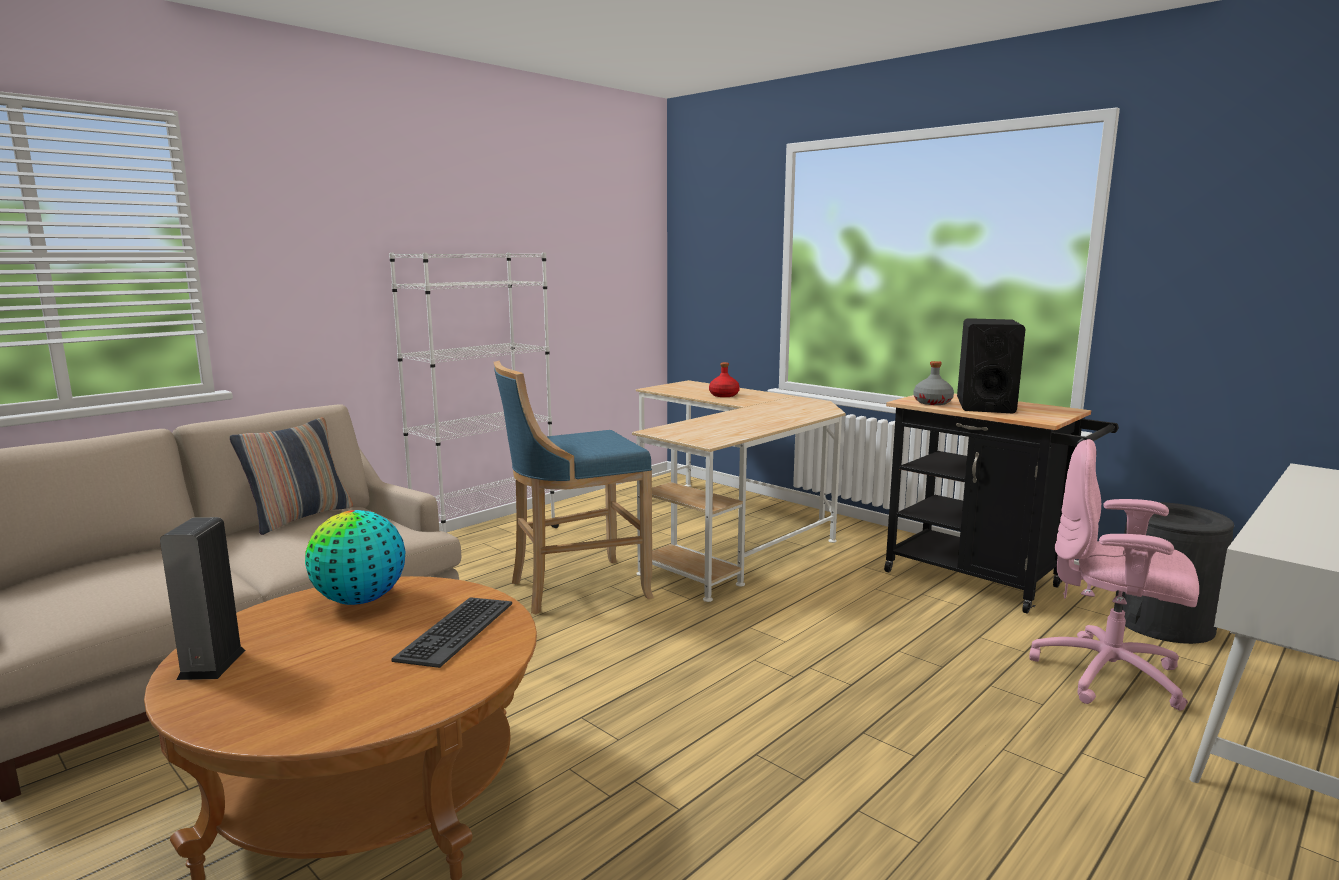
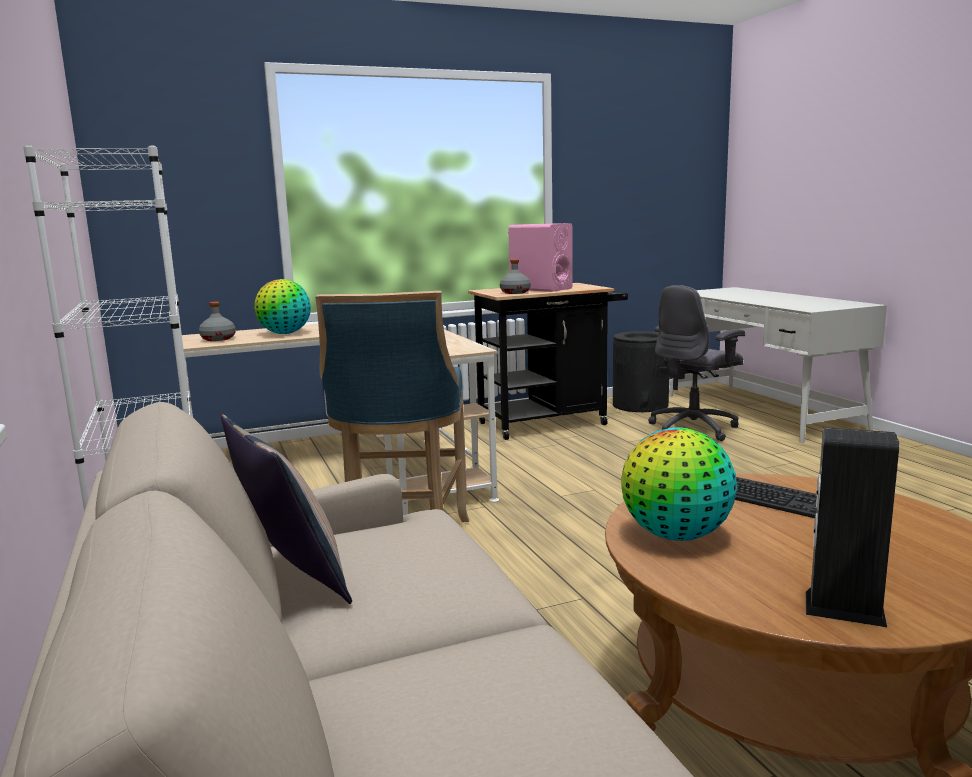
camera: 65 degrees left, 0 degrees up
(683, 388) = (218, 339): none -> grey bottle
(724, 395) = (285, 333): red bottle -> globe
(985, 406) = (540, 289): black speaker -> pink speaker
(1110, 676) = (694, 429): pink office chair -> grey office chair

